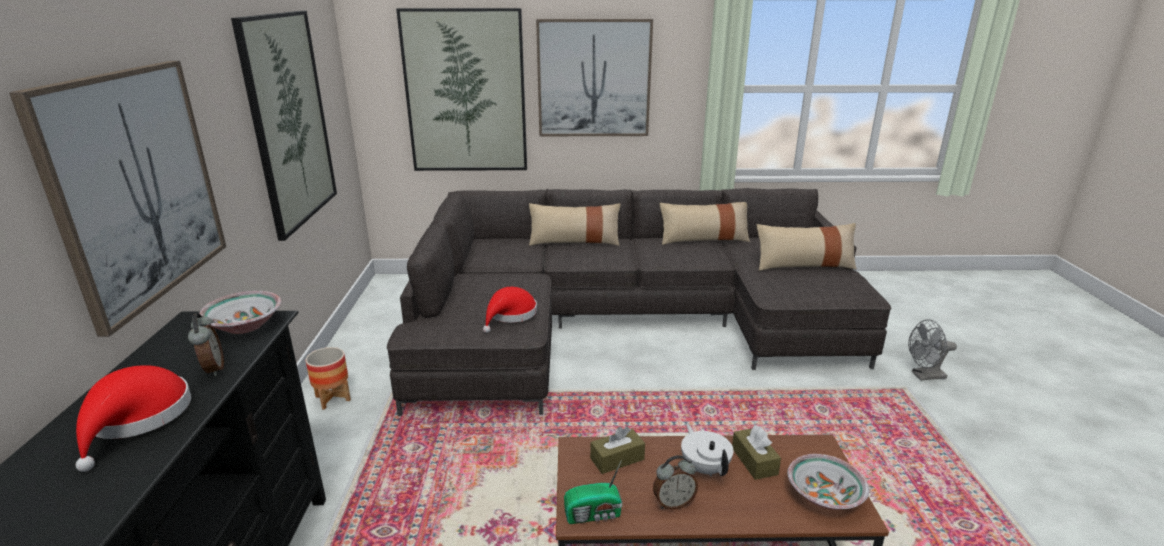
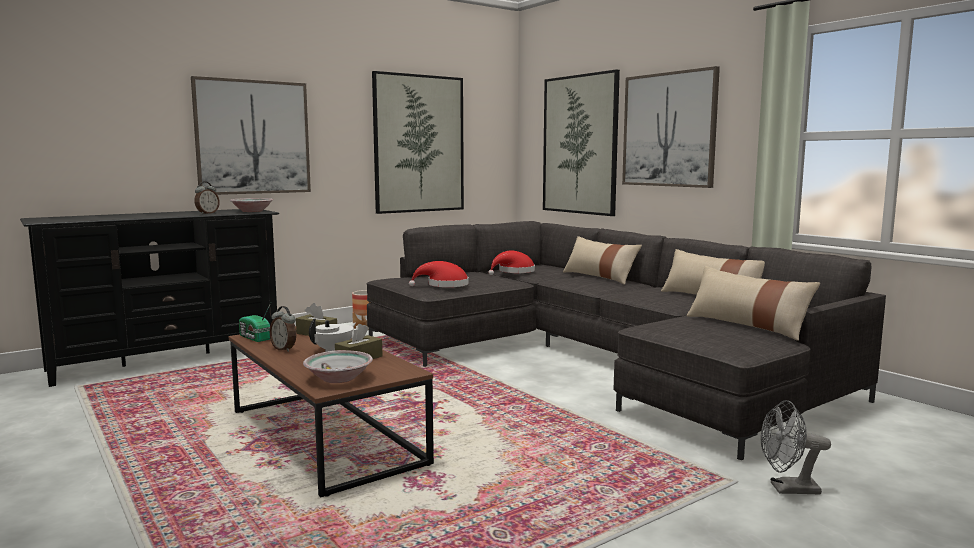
camera: 55 degrees right, 15 degrees down
(136, 419) = (160, 214): red hat -> red hat (514, 272)
(924, 376) = (787, 489): grey fan -> grey fan turned 45 degrees counterclockwise

